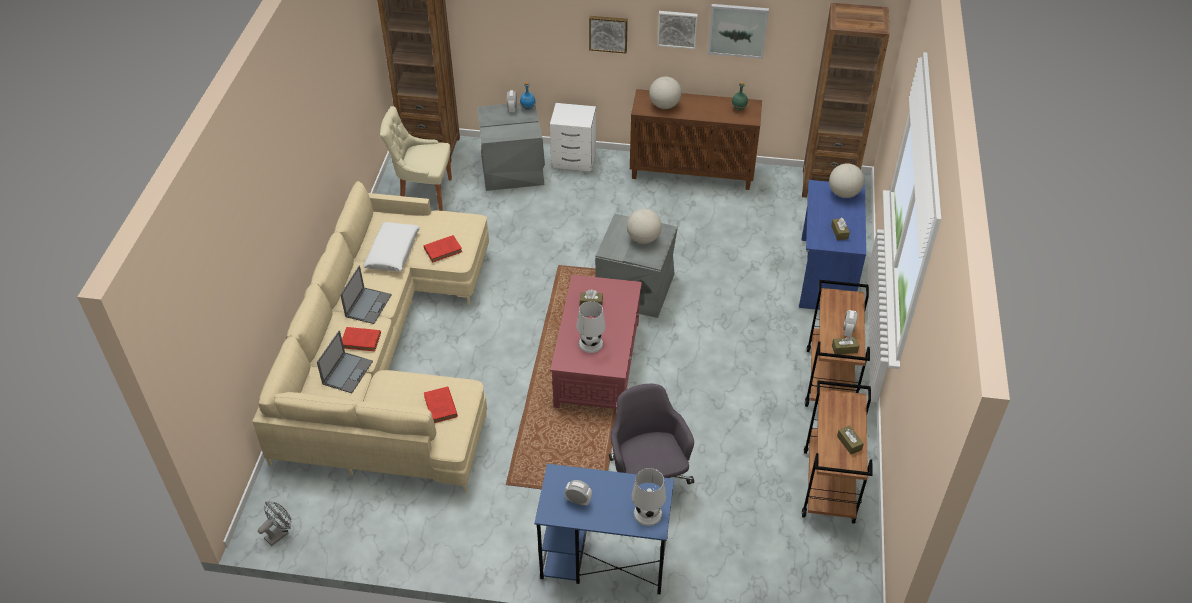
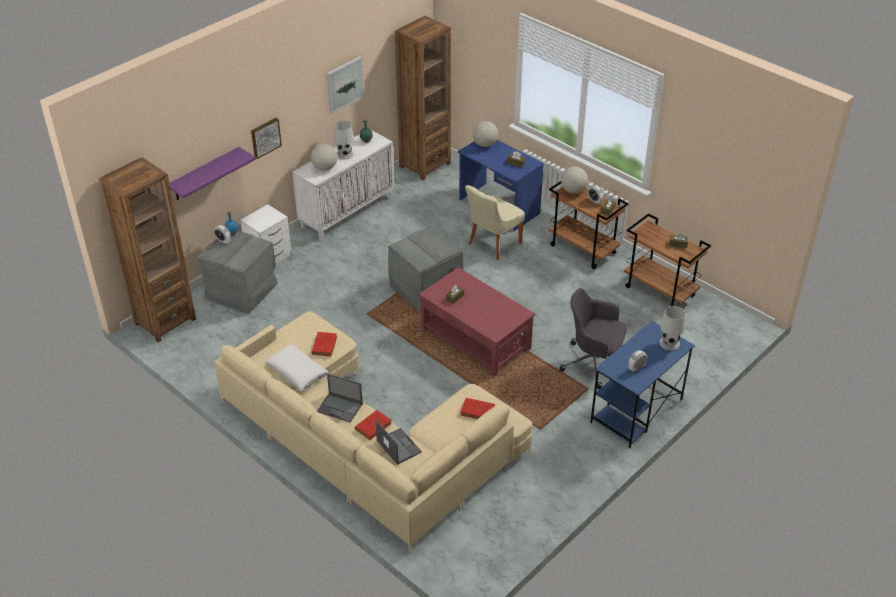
camera: 55 degrees left, 5 degrees down
(279, 533) = (482, 570): grey fan -> none
(368, 305) = (340, 408): laptop -> laptop turned 150 degrees clockwise
(423, 192) = (211, 347): beige chair -> beige chair (492, 244)
(521, 31) = (204, 174): none -> purple shelf
(591, 343) = (491, 314): white table lamp -> white table lamp (344, 154)
(643, 239) = (428, 244): globe -> globe (573, 191)
(677, 28) = (308, 105): picture -> none
(692, 172) = (347, 211): brown cabinet -> white cabinet

